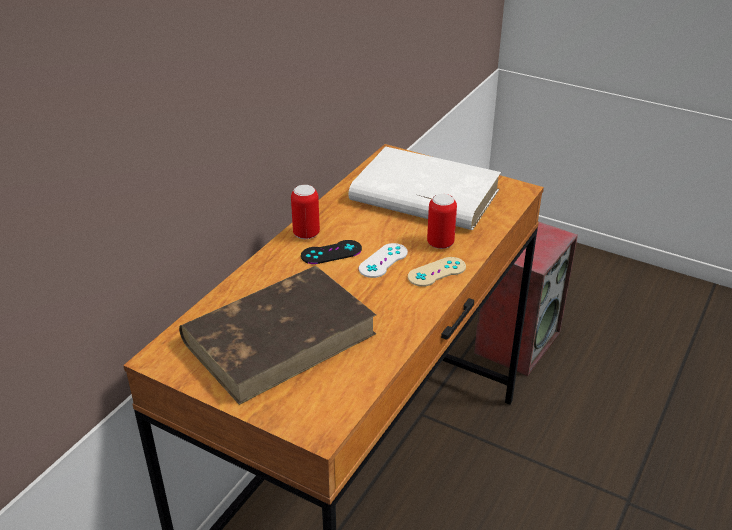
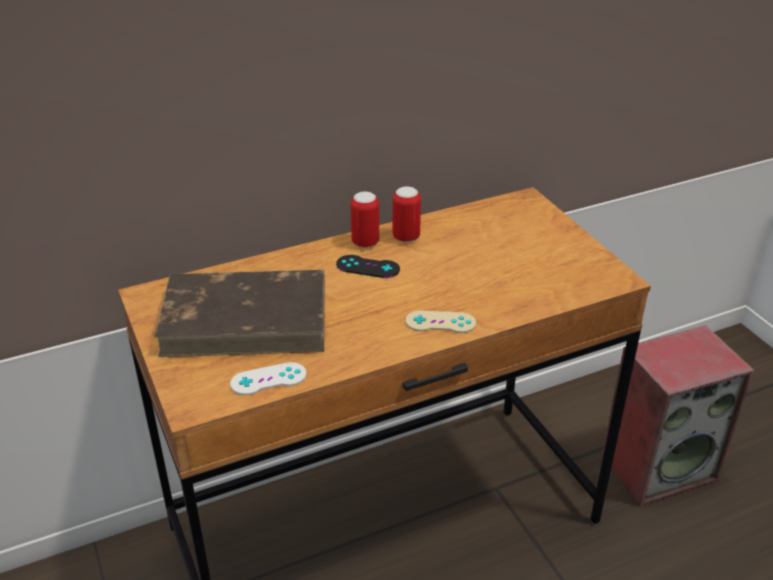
camera: 35 degrees right, 0 degrees up
(383, 261) = (404, 292): white game controller -> white game controller (268, 379)
(423, 196) = (511, 248): white book -> none
(440, 243) = (474, 298): can -> can (406, 237)

